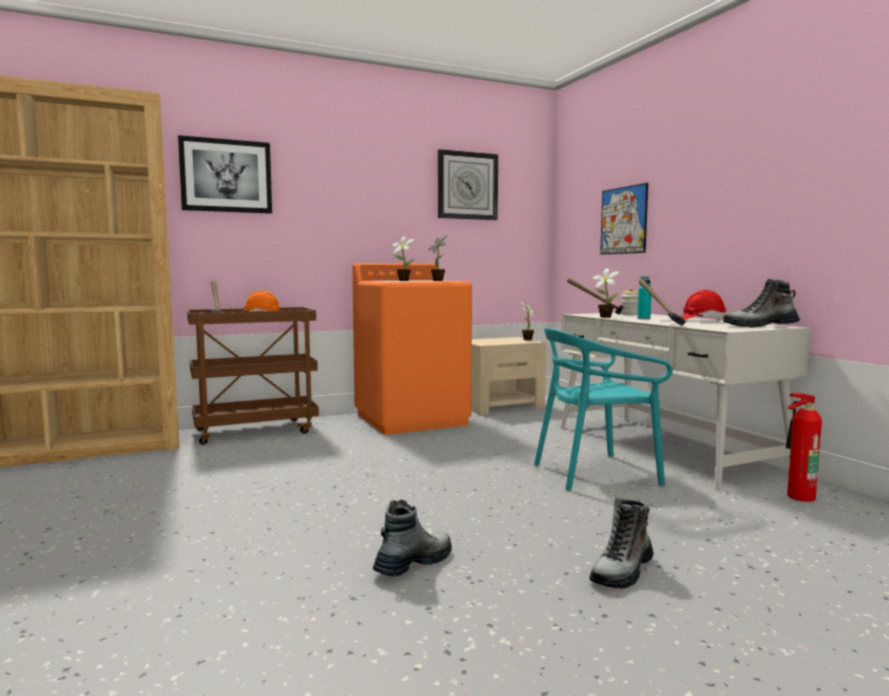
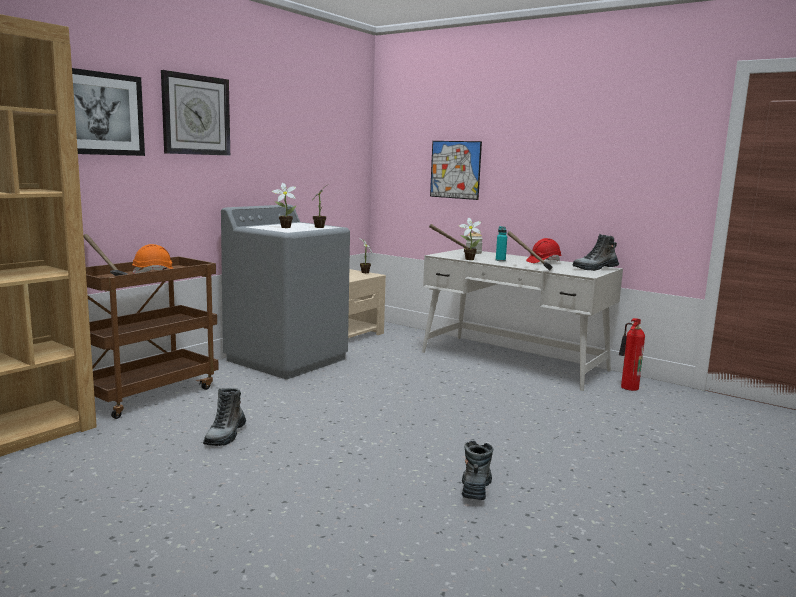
camera: 30 degrees left, 5 degrees up
(412, 419) = (287, 359): orange washing machine -> grey washing machine
(467, 186) = (310, 126): wall clock -> wall clock (196, 115)
(596, 473) = (496, 390): turquoise chair -> none
(622, 571) = (599, 461): boot -> boot (225, 435)

